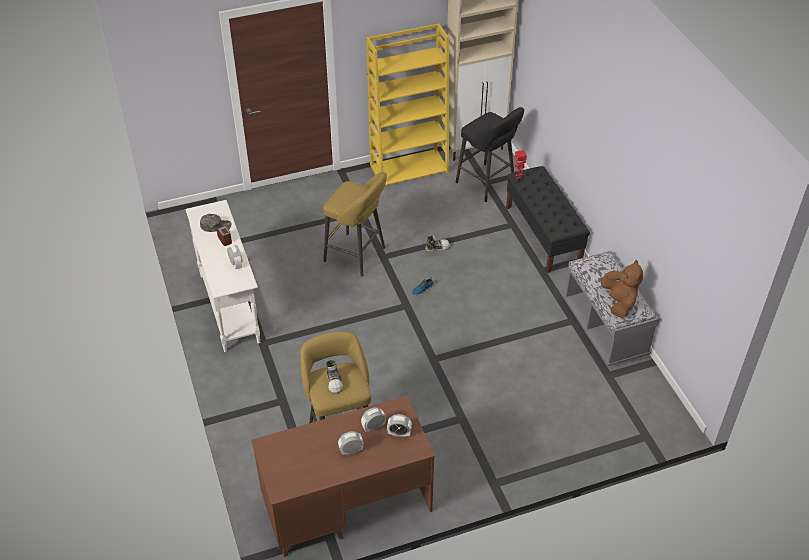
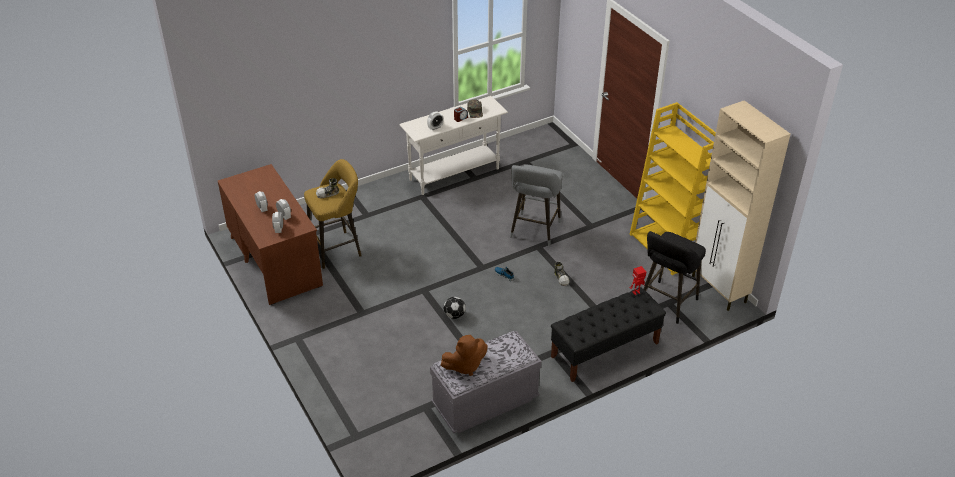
camera: 80 degrees right, 5 degrees down
(357, 255) = (534, 231): yellow stool -> grey stool
(478, 337) = (454, 315): none -> football

